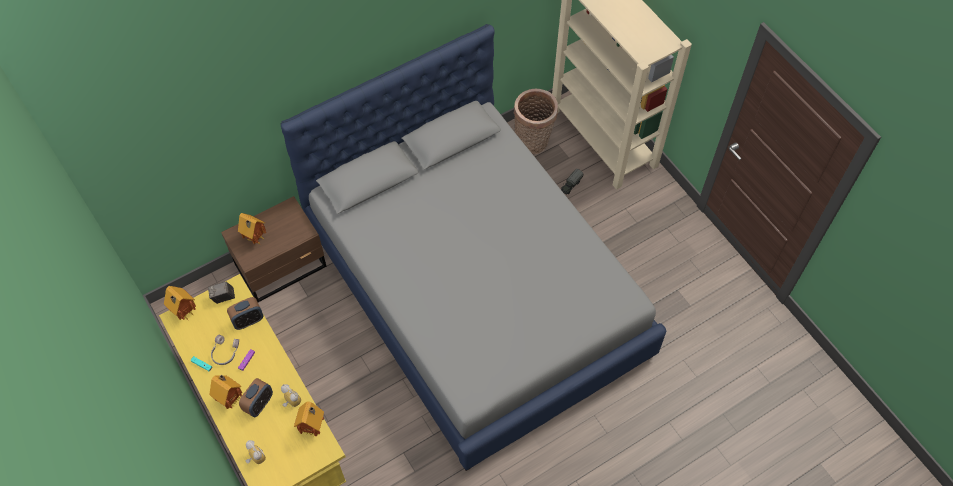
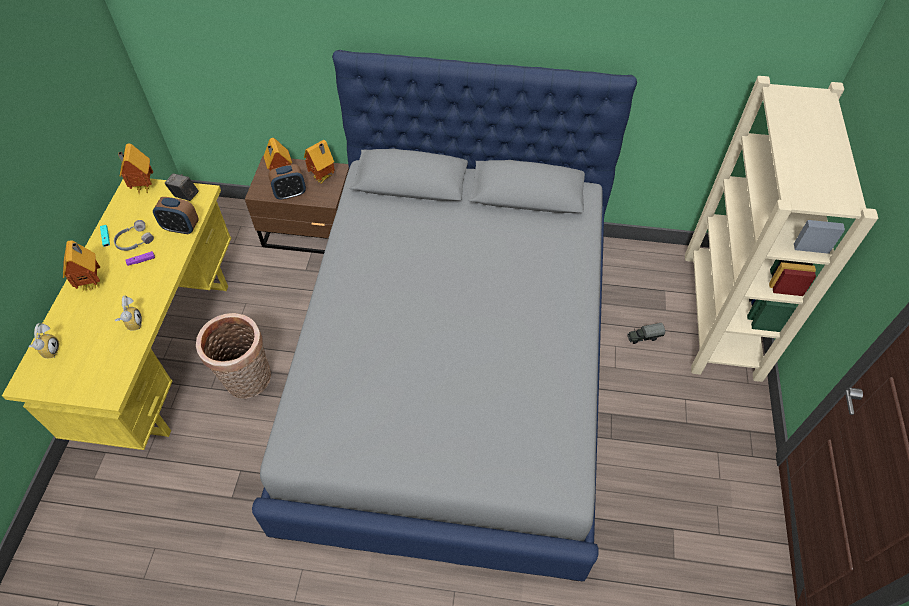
camera: 40 degrees right, 5 degrees down
(259, 404) = (107, 305): alarm clock -> alarm clock (290, 194)
(314, 428) = (122, 363): toy house -> toy house (323, 178)
(533, 142) = (640, 273): basket -> basket (248, 382)

